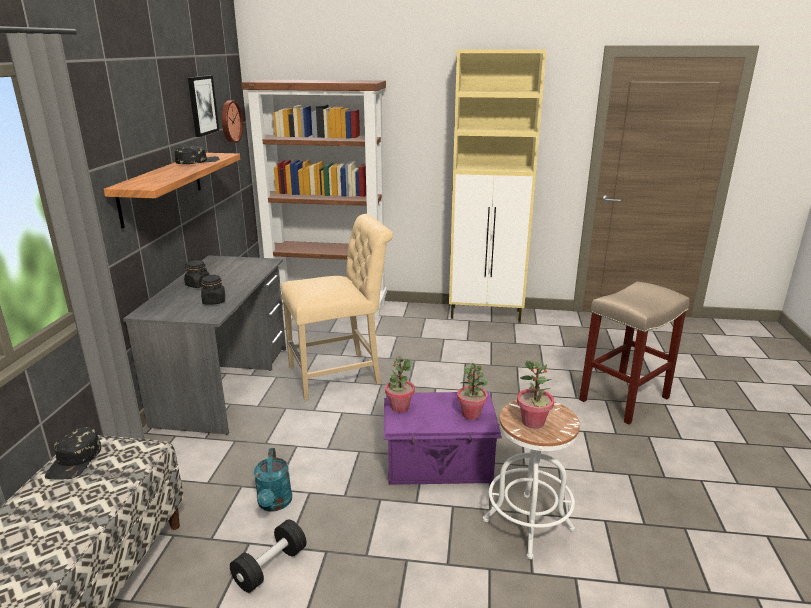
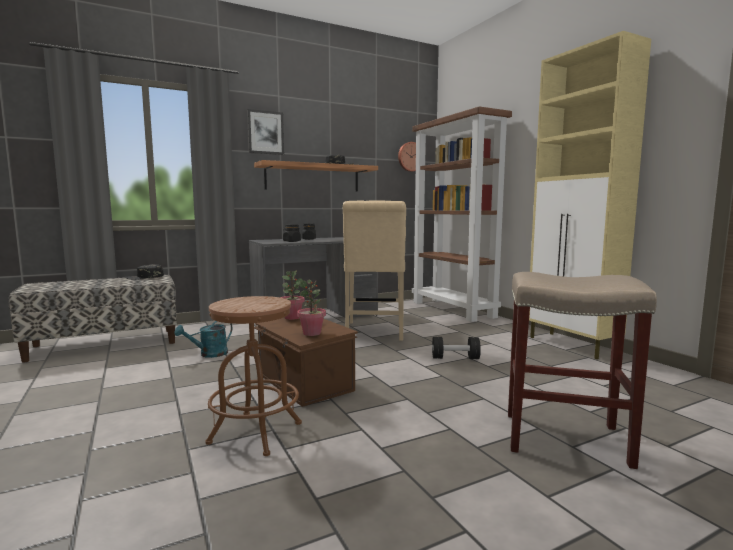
camera: 55 degrees right, 15 degrees down
(202, 105) = (375, 139): picture -> picture (265, 132)
(270, 567) = (149, 368): black dumbbell -> black dumbbell (455, 358)
(340, 374) = (374, 332): beige chair -> beige chair turned 60 degrees clockwise
(439, 464) = (304, 383): purple storage box -> brown storage box
(528, 524) = (255, 433): white stool -> brown stool
(533, 422) = (241, 302): potted plant -> none

